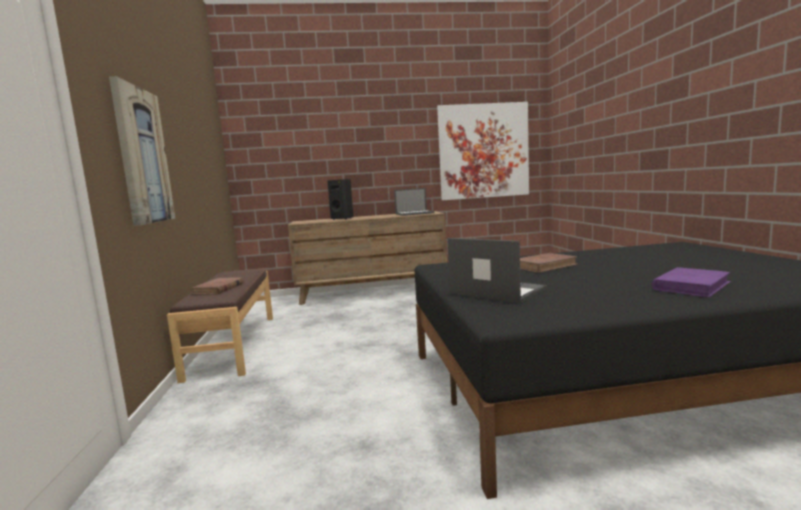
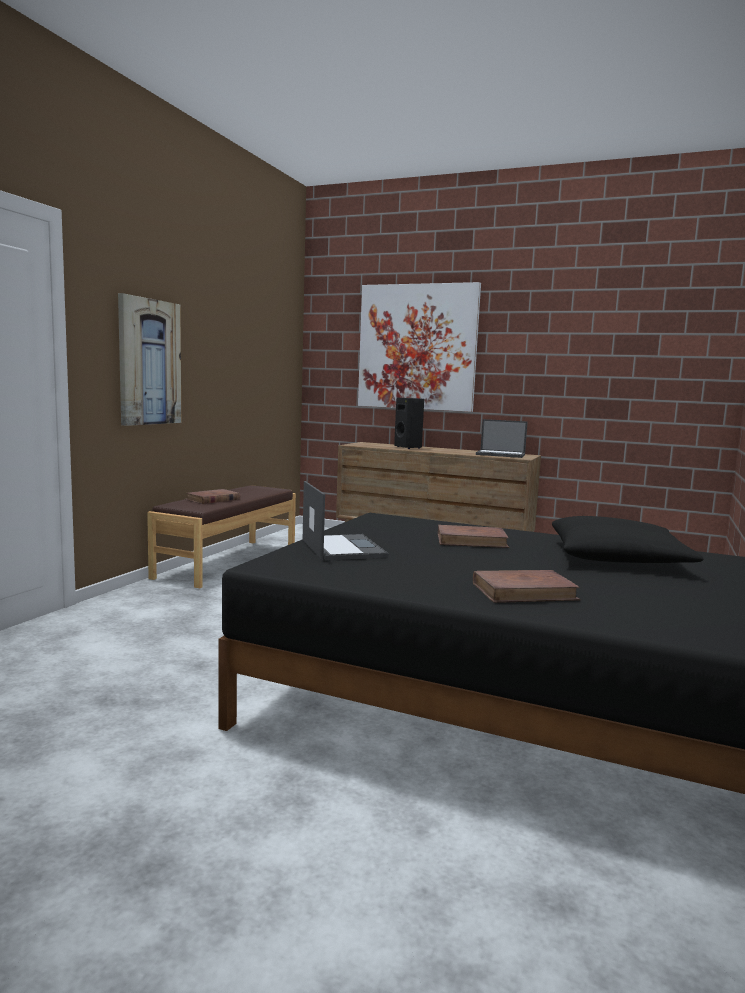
camera: 30 degrees right, 0 degrees up
(483, 151) = (628, 378): picture -> picture (417, 347)
(640, 256) = (617, 558): none -> black pillow
(691, 286) = (524, 592): purple book -> brown book

